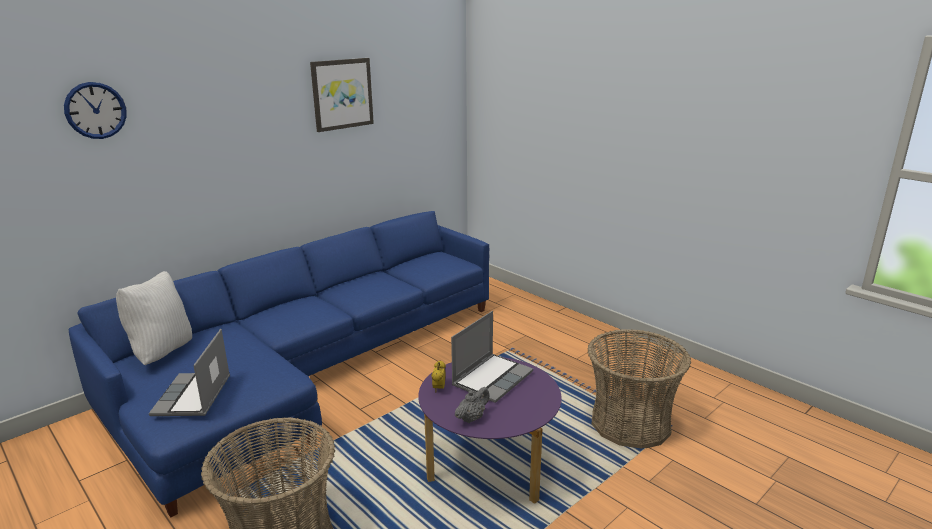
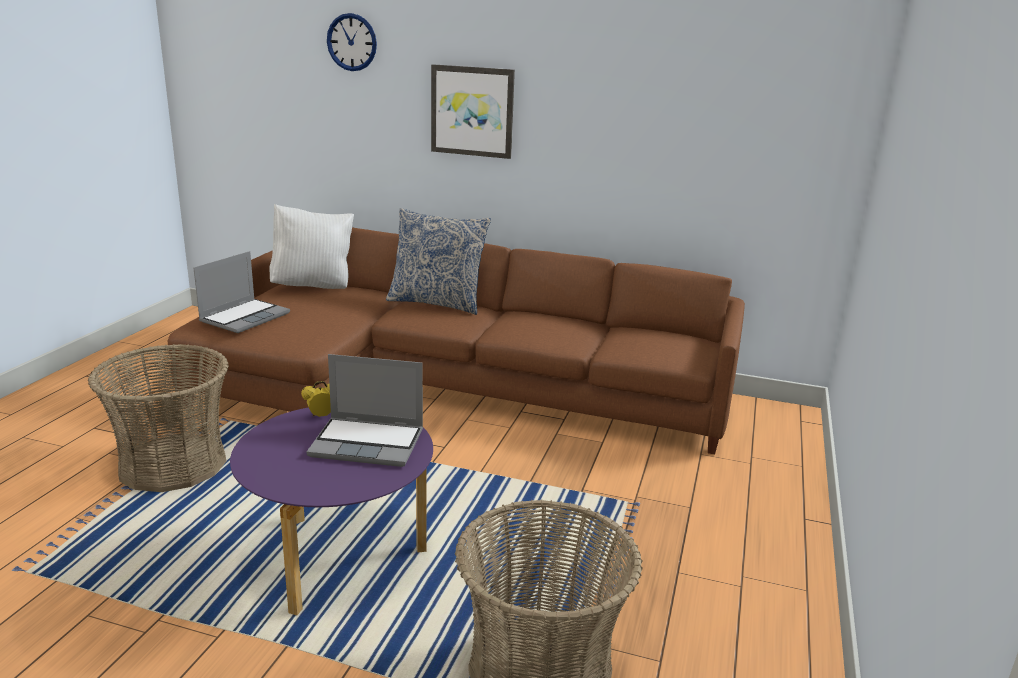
camera: 60 degrees right, 0 degrees up
(193, 397) = (245, 317): laptop -> laptop turned 150 degrees clockwise
(278, 310) = (437, 303): none -> pillow
(305, 370) = (444, 386): blue sofa -> brown sofa
(342, 94) = (631, 71): picture -> picture (472, 111)
(472, 418) = (268, 449): grey teapot -> none

